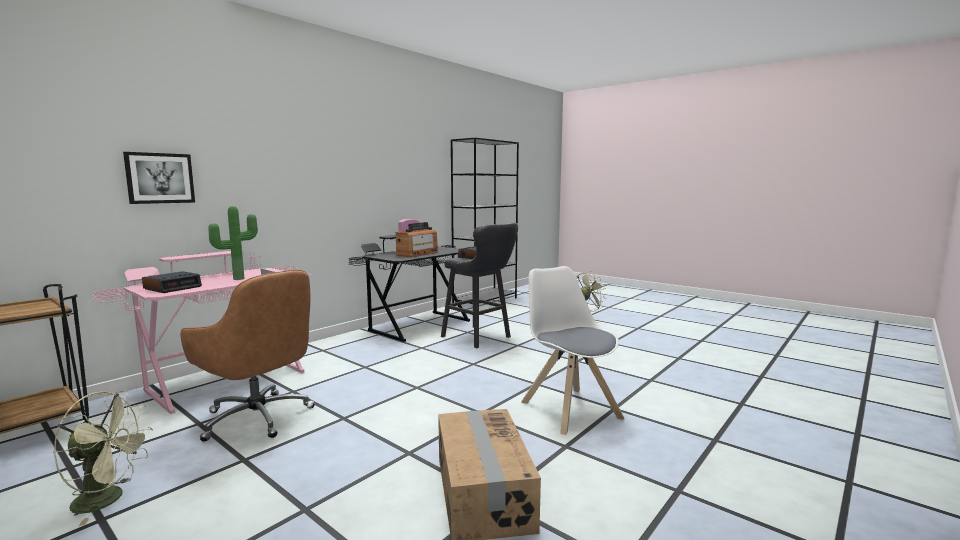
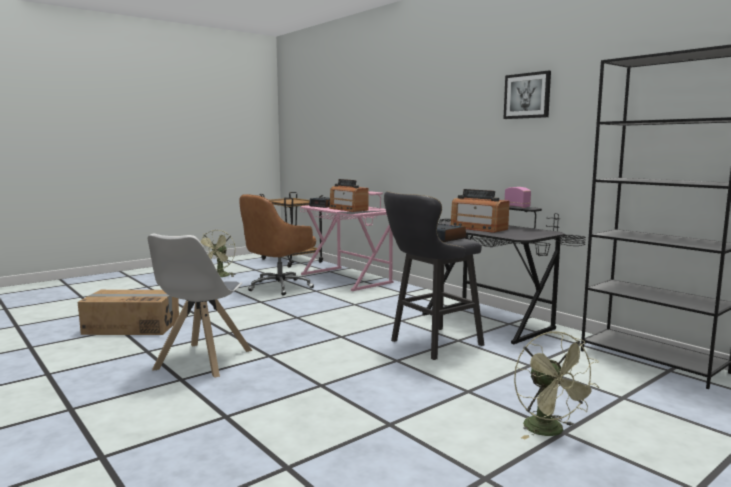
camera: 100 degrees right, 0 degrees up
(160, 178) = (360, 139): picture -> picture (527, 95)
(238, 278) = (348, 209): potted plant -> radio
(569, 408) = (202, 361): chair -> chair turned 120 degrees clockwise

